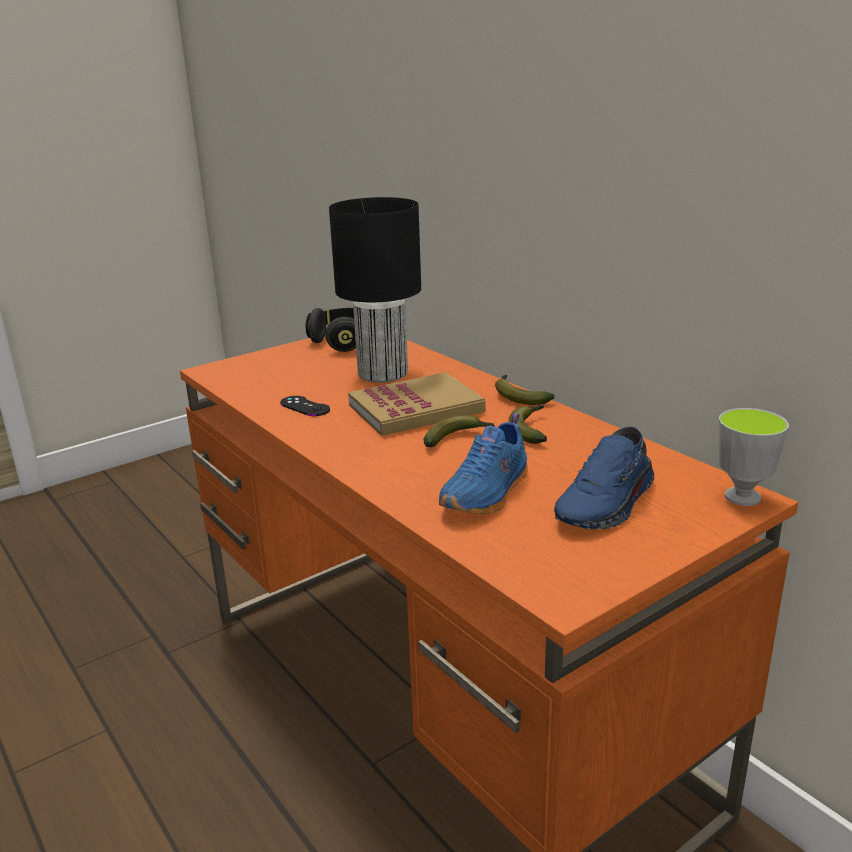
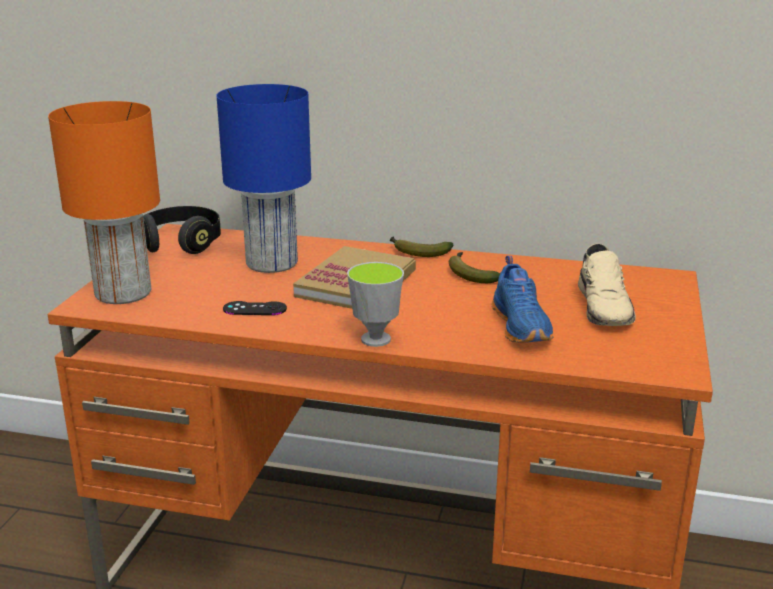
camera: 40 degrees left, 0 degrees up
(246, 368) = (123, 292): none -> orange table lamp
(384, 374) = (273, 263): black table lamp -> blue table lamp
(458, 438) = (431, 296): banana -> none
(608, 504) = (605, 307): blue shoe -> beige shoe
(742, 497) = (667, 278): cup -> cup (375, 339)

